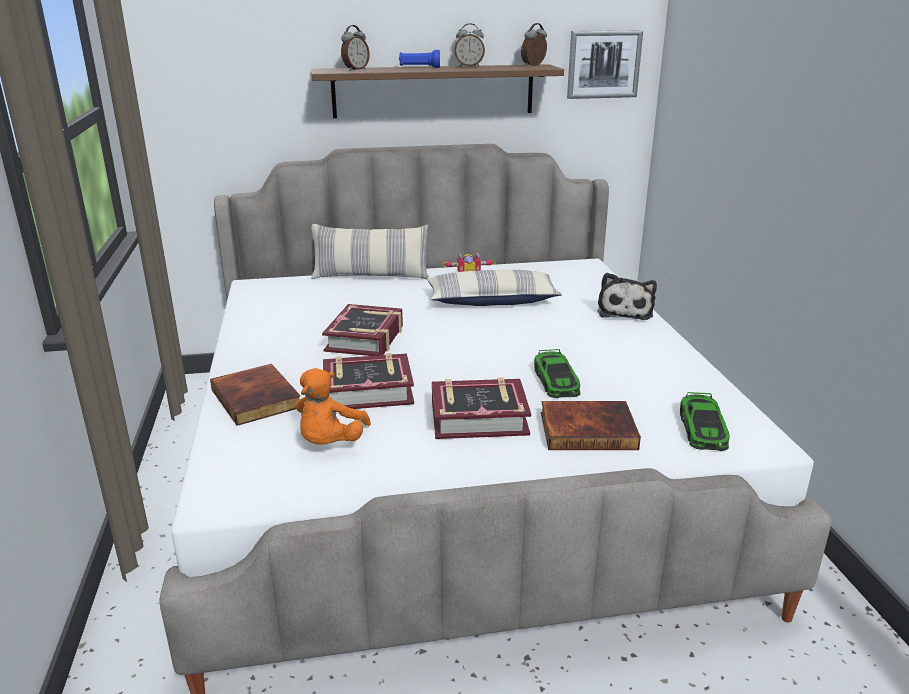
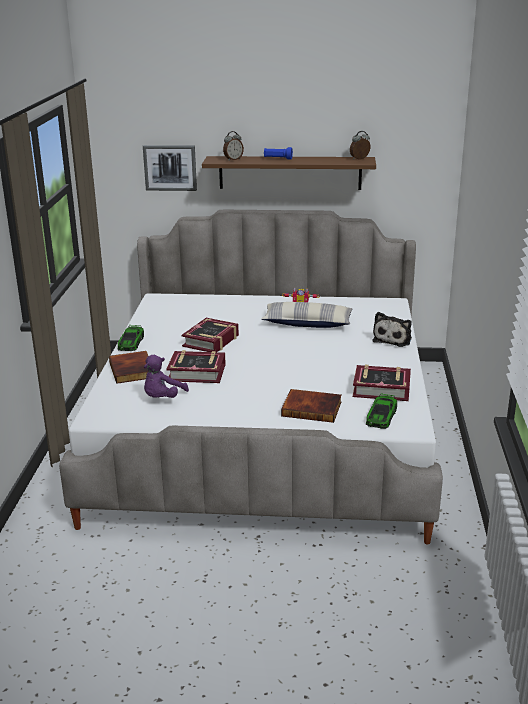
camera: 15 degrees right, 0 degrees up
(330, 443) = (162, 398): orange plush toy -> purple plush toy
(371, 276) = (236, 298): pillow -> none
(469, 66) = (313, 158): alarm clock -> none
(479, 418) = (252, 394): book -> book (381, 389)
(556, 381) = (313, 379): toy car -> toy car (131, 342)
(603, 64) = (416, 158): picture -> picture (170, 167)

